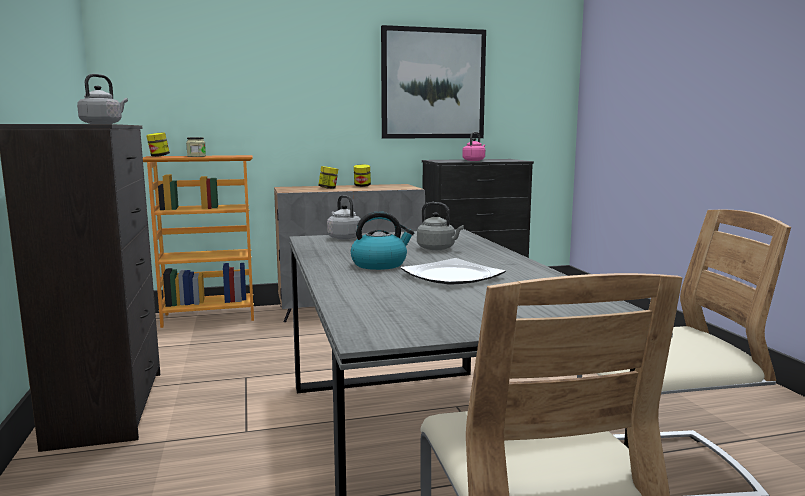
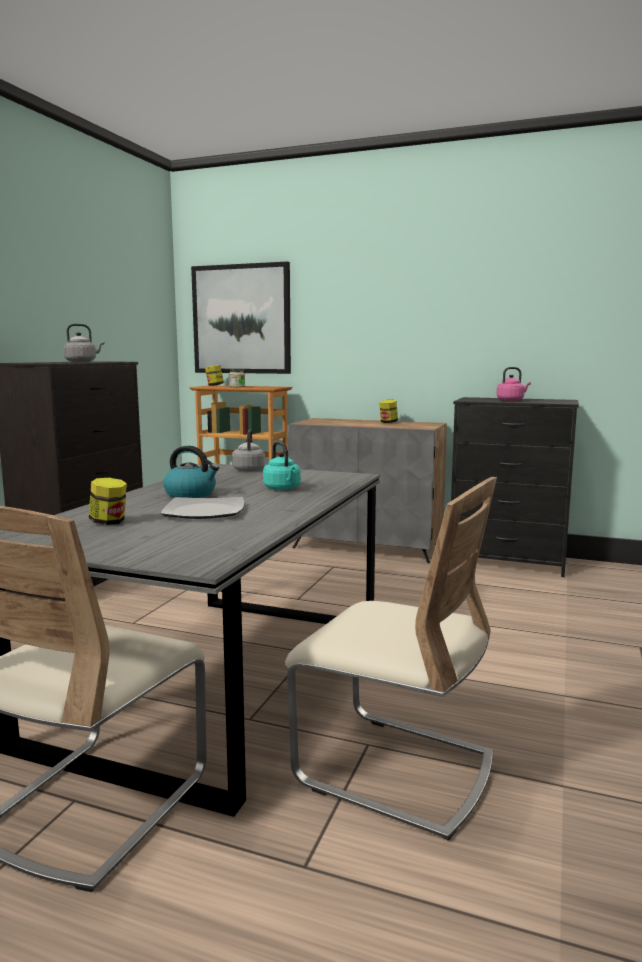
camera: 35 degrees right, 0 degrees up
(328, 188) = (347, 422): jar -> jar (109, 522)
(433, 84) = (481, 312): picture -> picture (241, 319)
(438, 248) = (283, 488): grey kettle -> turquoise kettle

